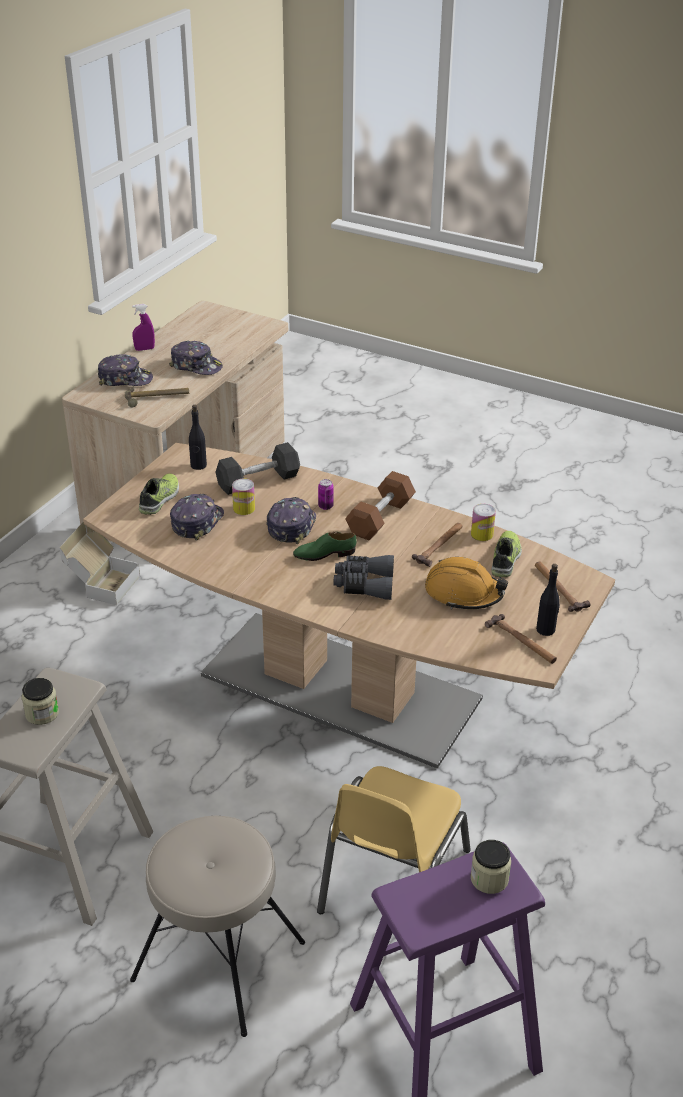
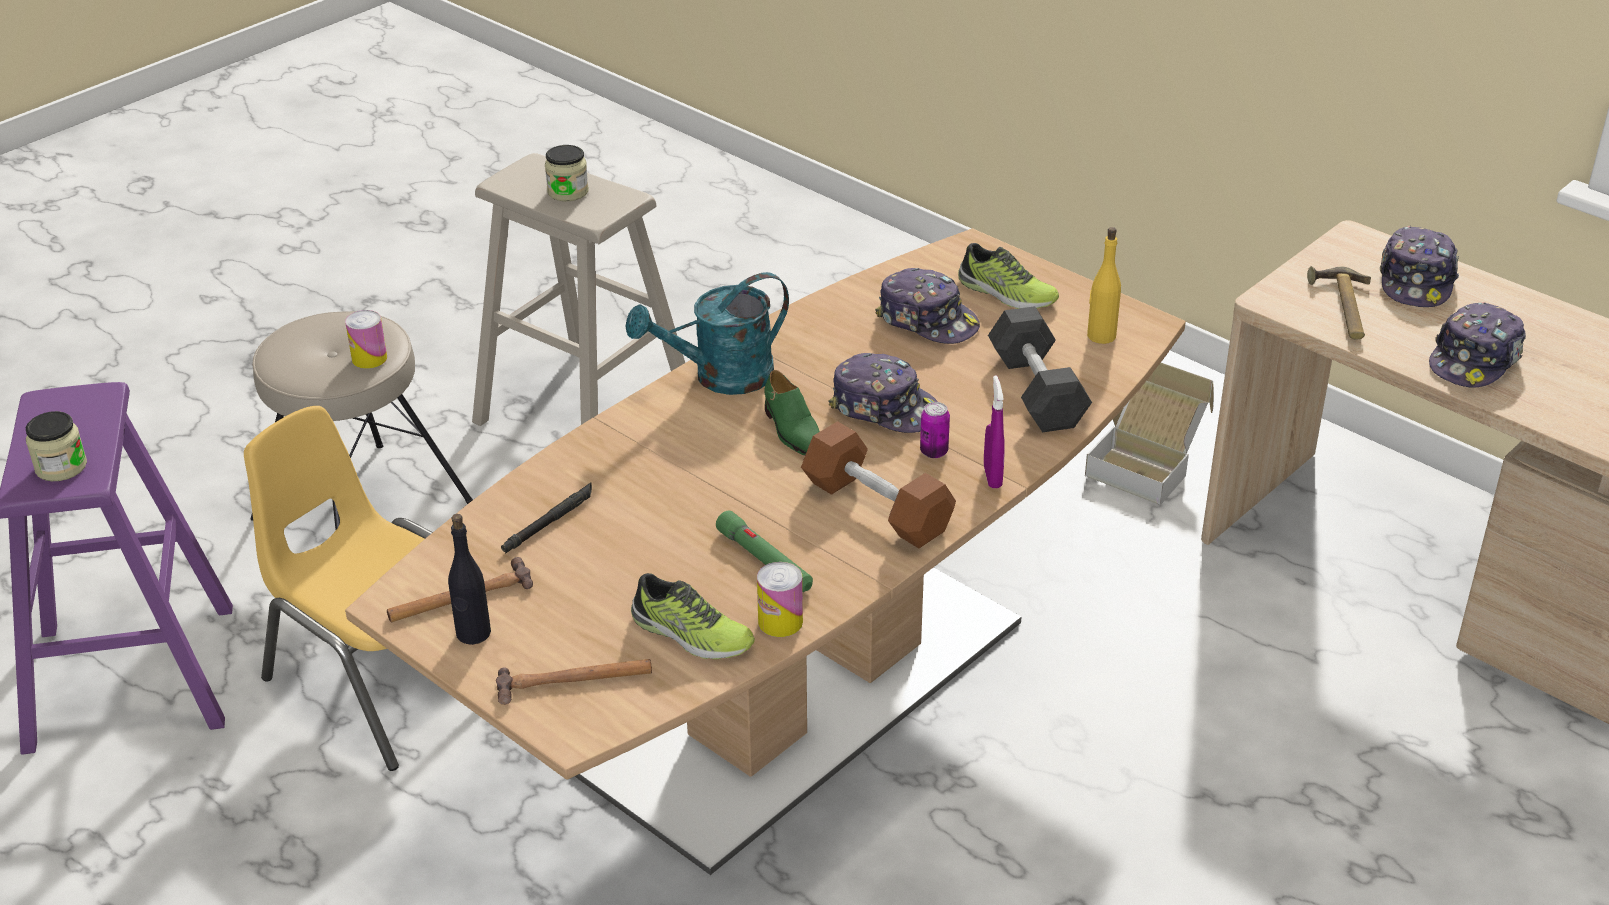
camera: 105 degrees right, 0 degrees up
(144, 349) = (1545, 308): purple spray bottle -> purple spray bottle (992, 477)
(198, 465) = (1101, 336): black bottle -> yellow bottle
(244, 508) = (953, 367): can -> can (369, 358)
(280, 588) = (720, 378): none -> turquoise watering can
(324, 554) = (792, 431): green shoe -> green shoe turned 150 degrees clockwise
(364, 584) = (693, 458): grey binoculars -> none
(440, 545) = (765, 561): hammer -> green flashlight
(444, 624) = (549, 522): none -> black flashlight
(463, 593) = (617, 560): orange hard hat -> none

